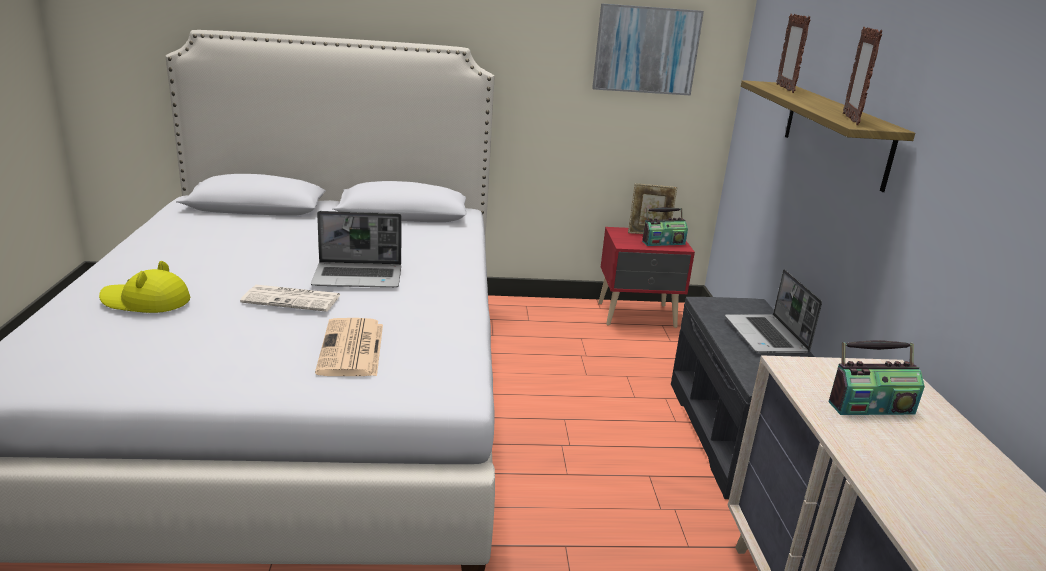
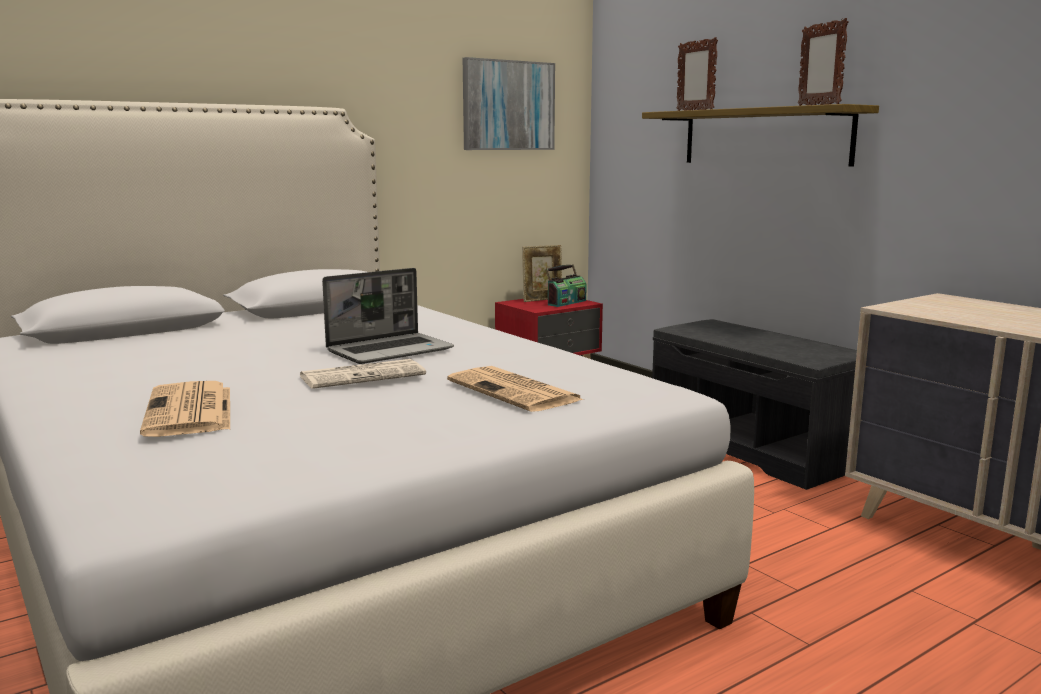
camera: 30 degrees left, 10 degrees down
(145, 302) = (190, 411): yellow hat -> newspaper
(766, 336) = (760, 336): laptop -> none
(870, 406) = (981, 313): radio -> none

